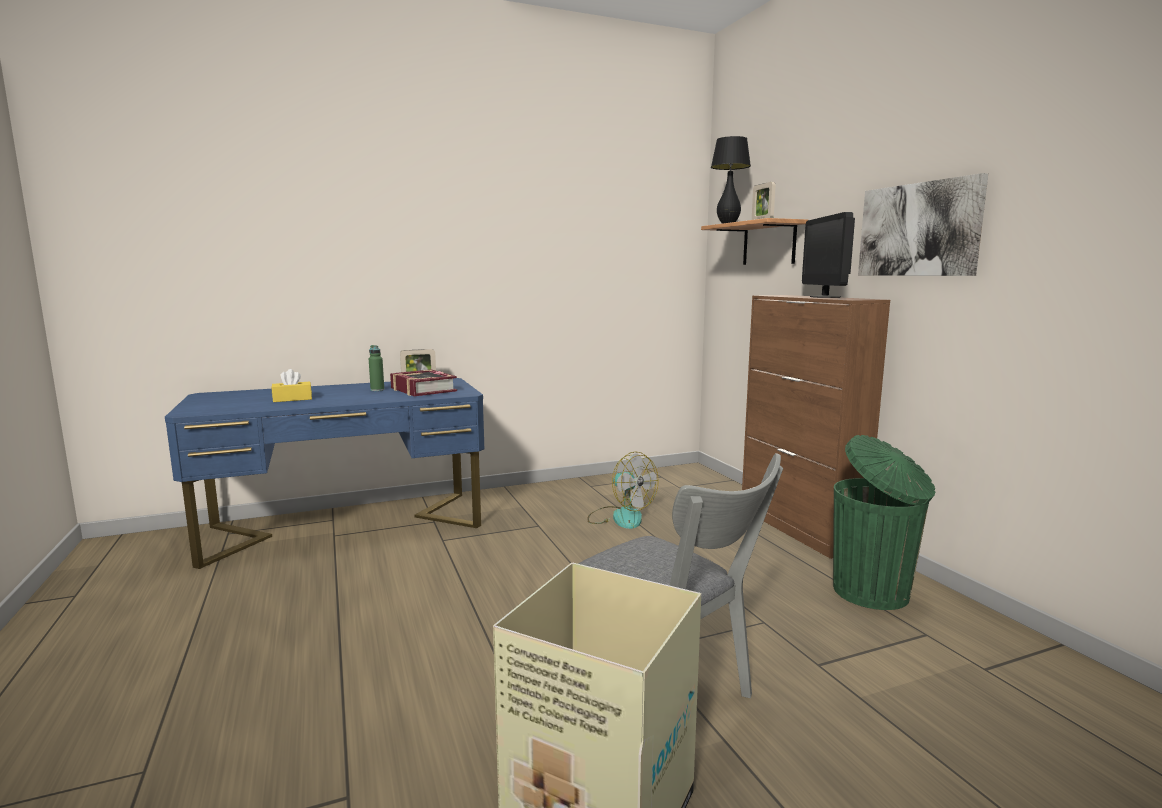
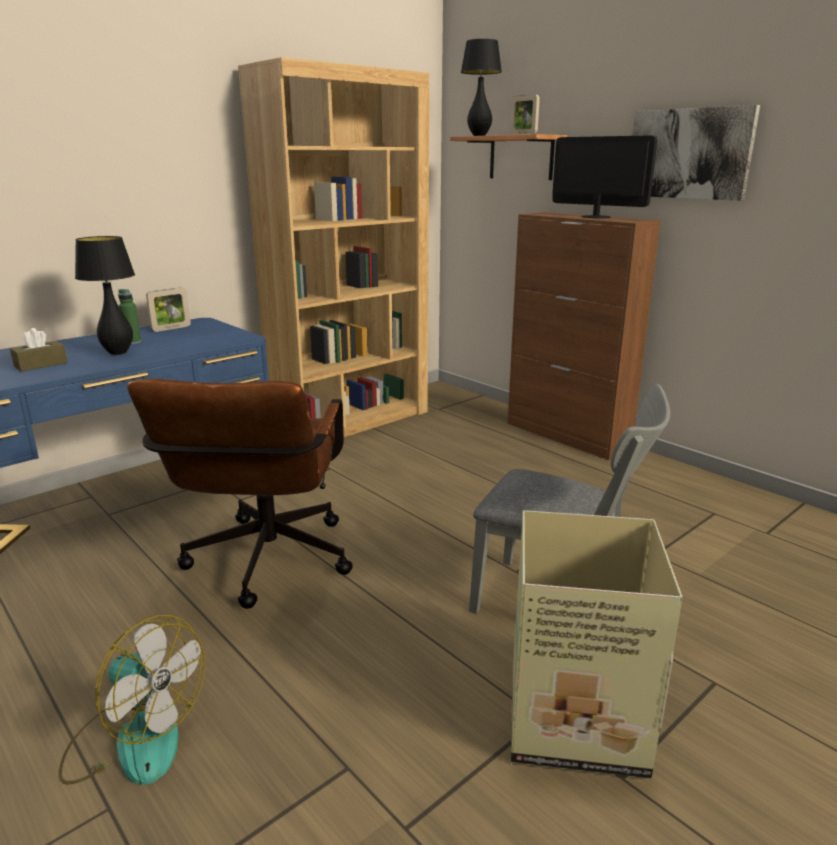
camera: 20 degrees left, 10 degrees up
(292, 399) = (41, 364): yellow tissue box -> brown tissue box
(356, 396) = (118, 353): none -> black table lamp
(419, 599) = (265, 566): none -> brown office chair
(422, 390) = (188, 337): book -> none
(589, 487) = (352, 420): none -> brown bookcase
(620, 517) = (404, 447): fan -> fan (135, 739)
(825, 297) = (596, 217): monitor -> monitor turned 150 degrees clockwise
(873, 593) = (658, 485): green trash can -> none

